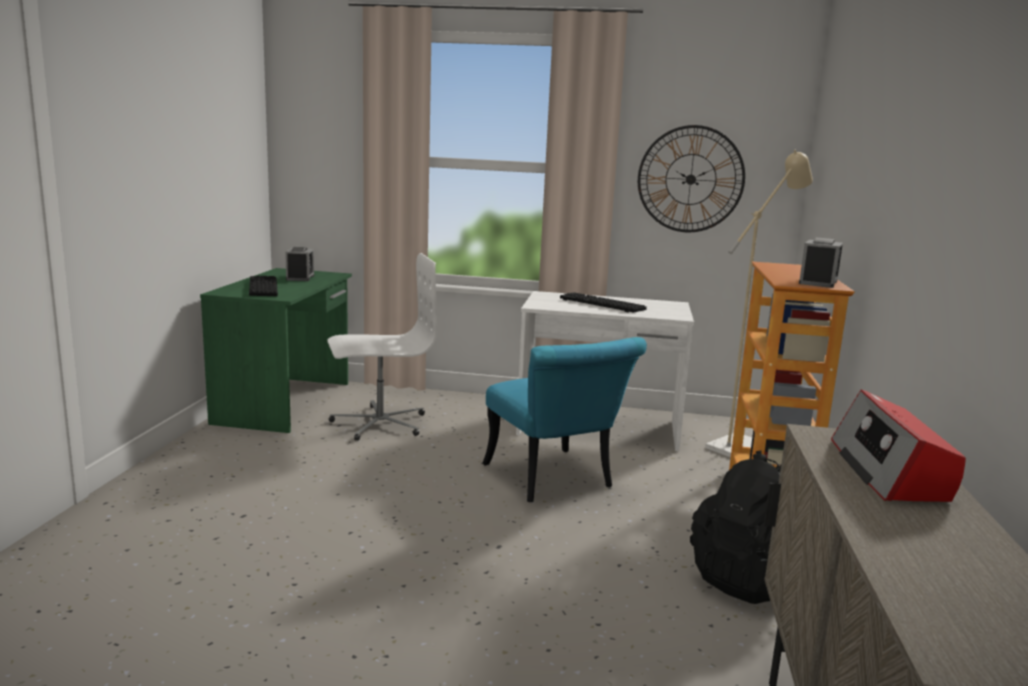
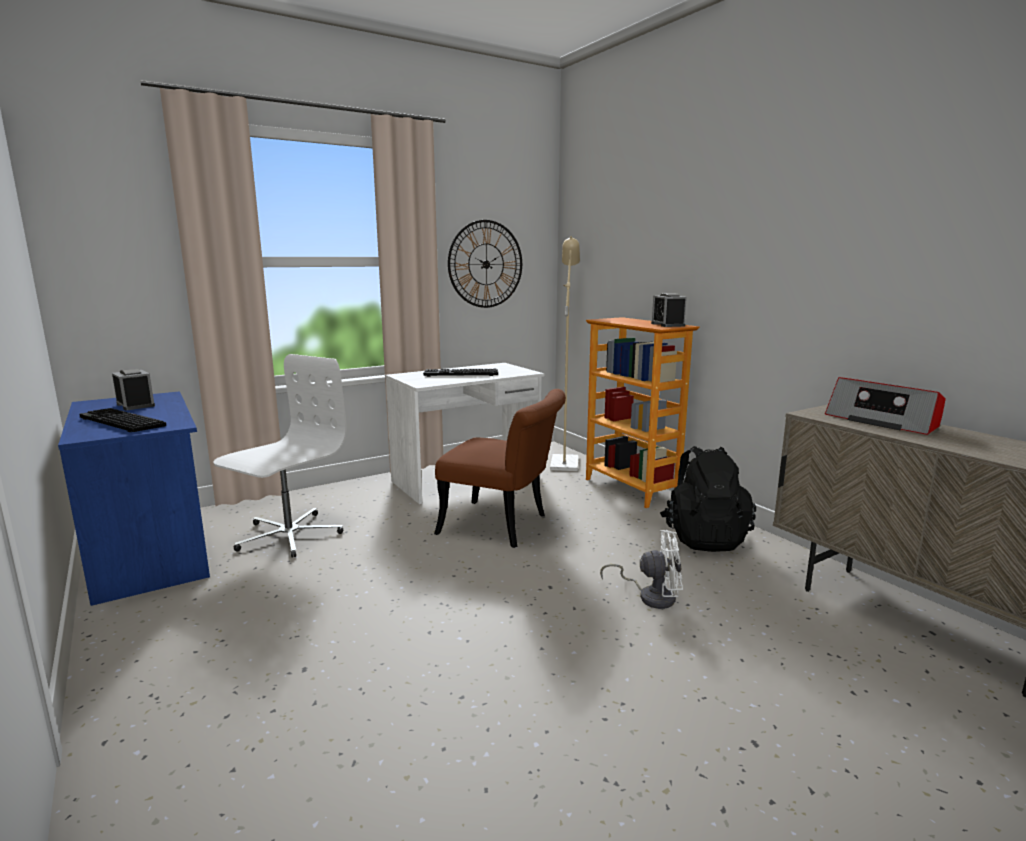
camera: 40 degrees left, 0 degrees up
(286, 402) = (151, 551): green desk -> blue desk
(555, 481) = (504, 526): turquoise chair -> brown chair
(575, 599) = (651, 596): none -> white fan

